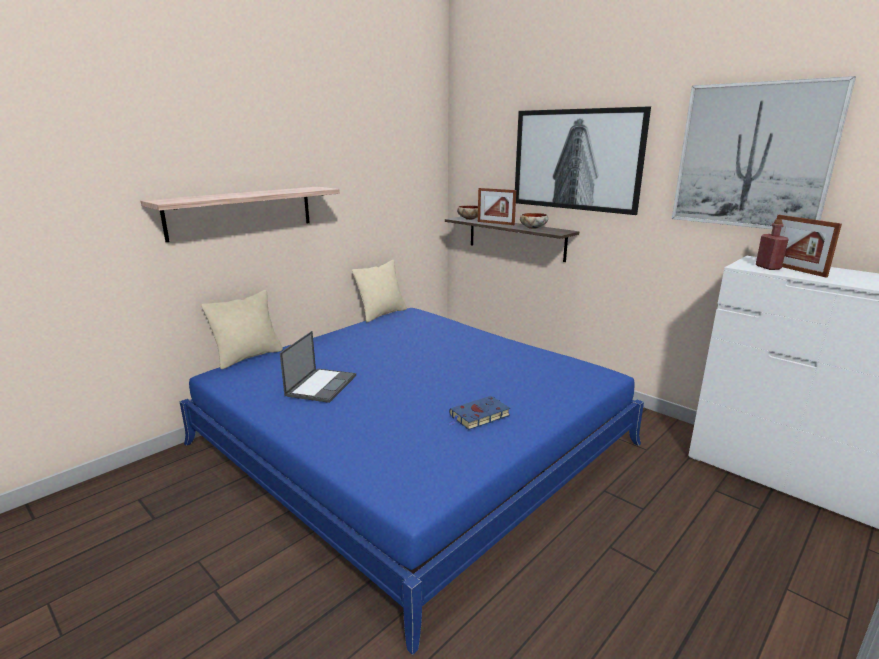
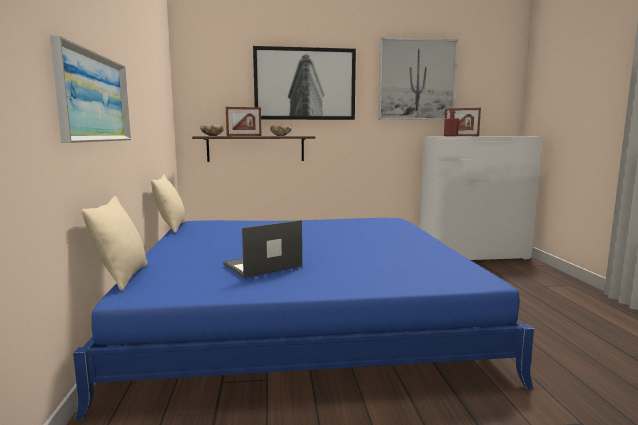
camera: 50 degrees left, 10 degrees down
(241, 212) = (94, 98): shelf -> picture
(321, 385) = (262, 266): laptop -> laptop turned 90 degrees counterclockwise
(478, 416) = (397, 246): blue book -> none

